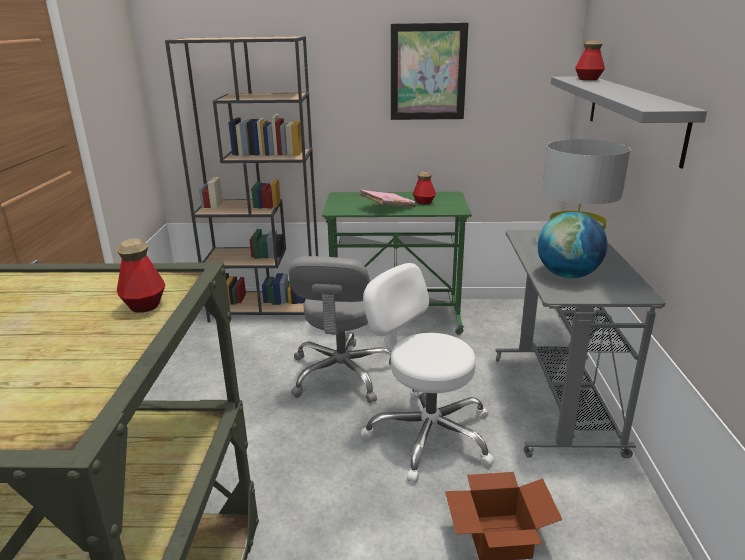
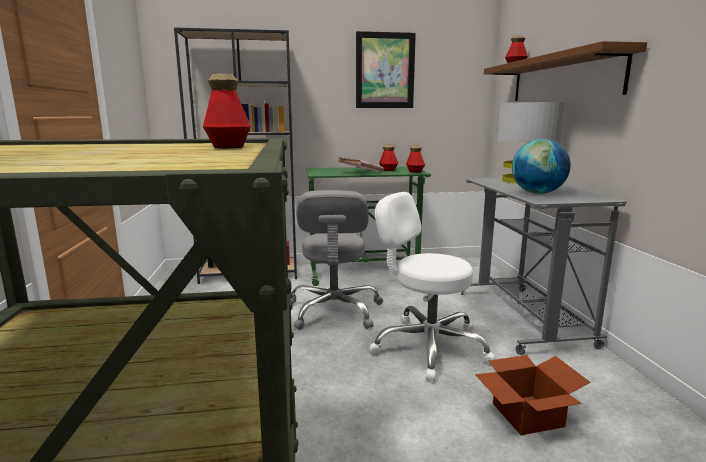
camera: 10 degrees left, 10 degrees down
(454, 208) = (415, 172): none -> bottle
(632, 115) = (562, 78): grey shelf -> brown shelf

